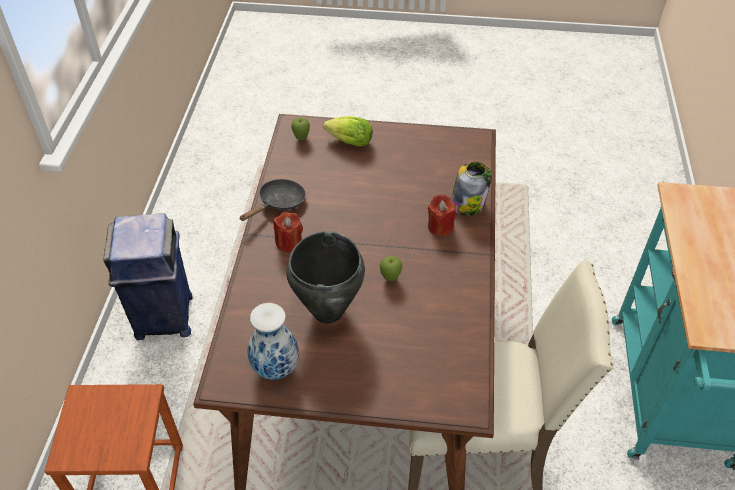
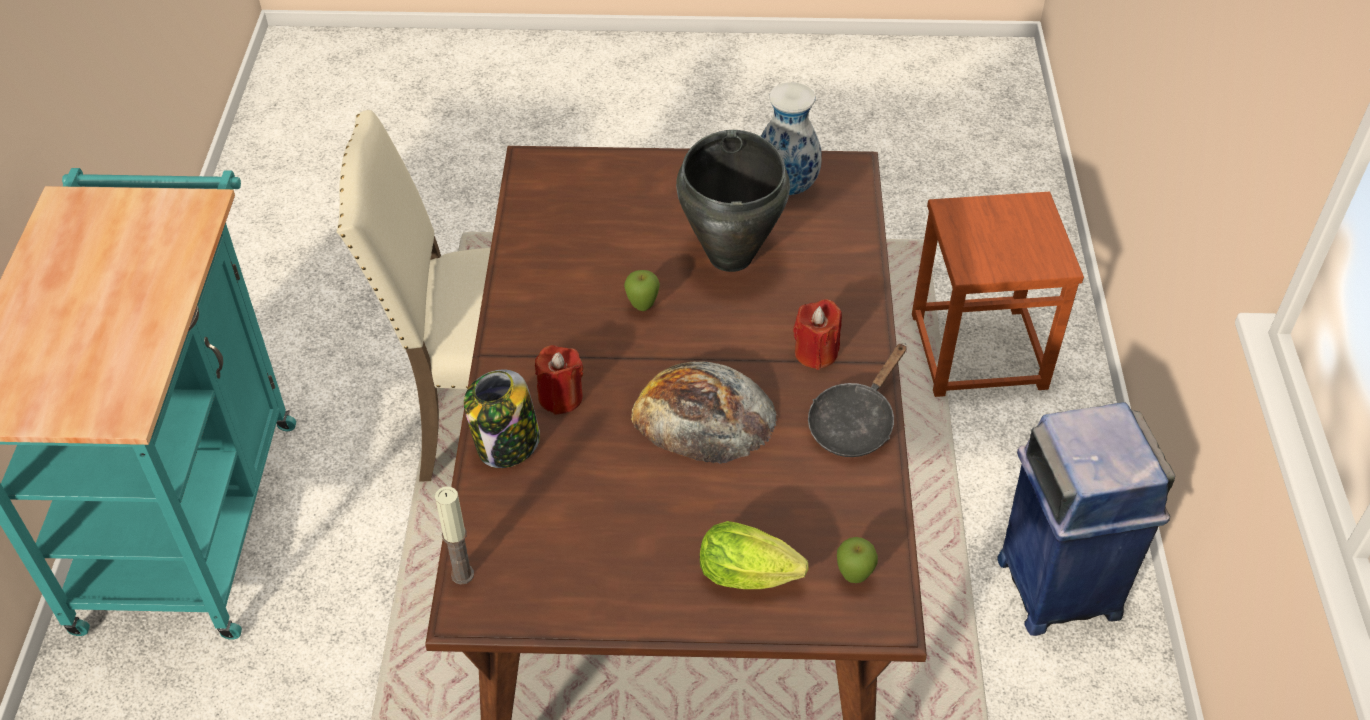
camera: 175 degrees right, 0 degrees up
(360, 213) = (703, 414): none -> bread
(483, 150) = (462, 574): none -> candle

